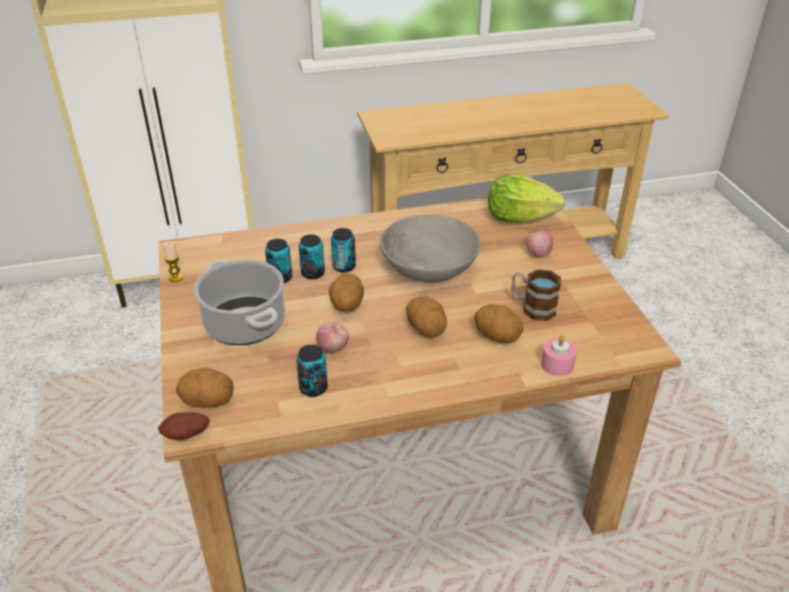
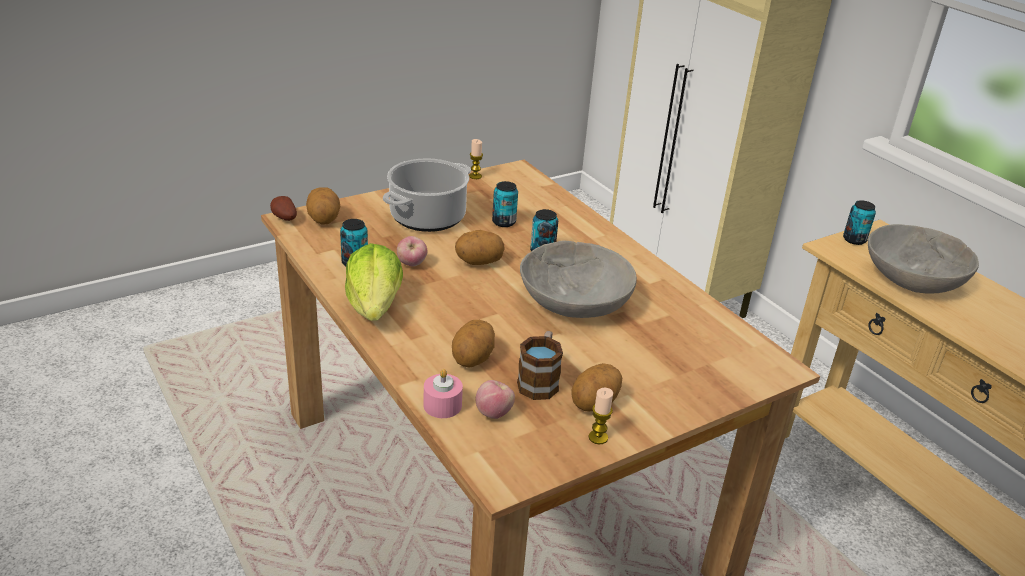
camera: 70 degrees right, 5 degrees down
(313, 273) = (521, 237): can -> can (854, 240)
(426, 329) = (464, 312): potato -> potato (595, 404)
(437, 125) = (912, 278): none -> grey bowl
(518, 217) = (727, 357): lettuce -> lettuce (374, 307)
(537, 254) = (654, 378): apple -> apple (494, 413)
(602, 295) = (598, 437): none -> candle

